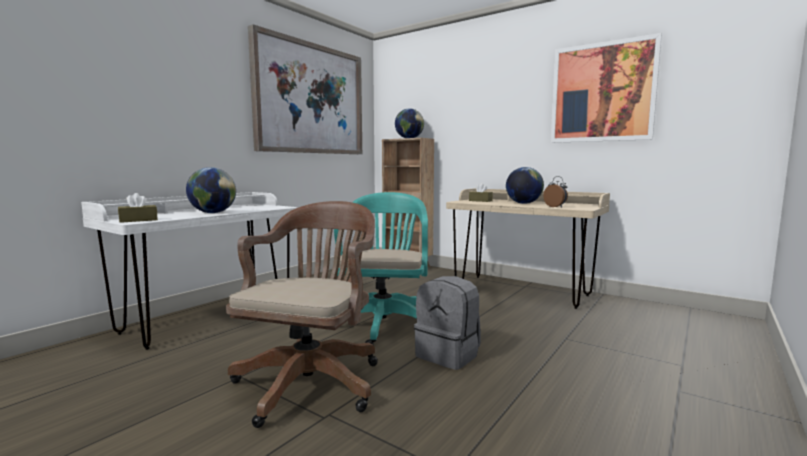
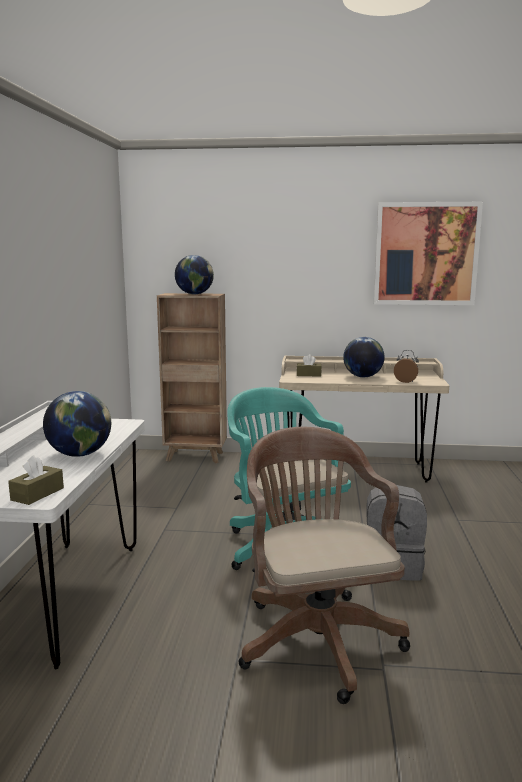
camera: 30 degrees left, 5 degrees up
(310, 99) = (78, 248): picture -> none

